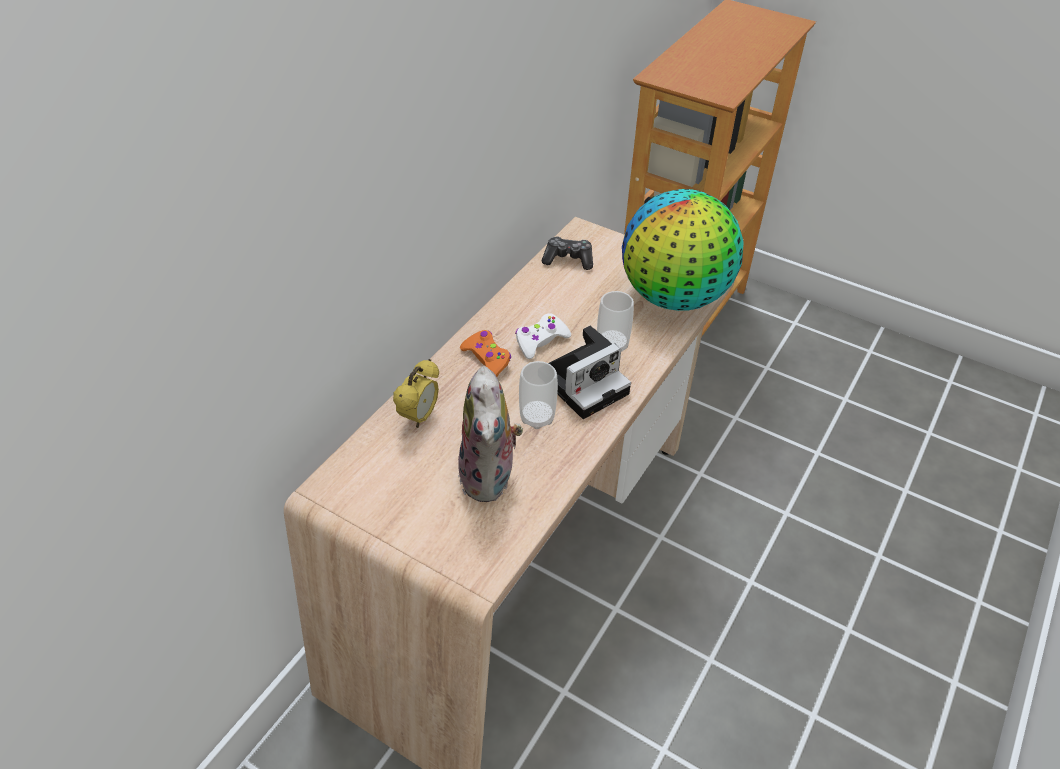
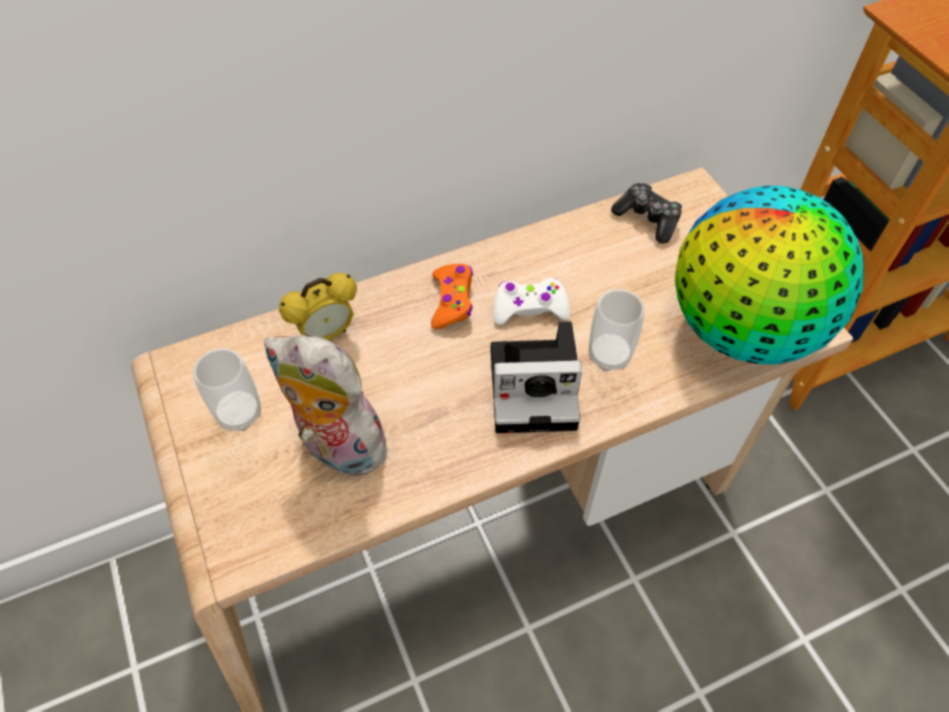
camera: 35 degrees right, 10 degrees up
(490, 478) = (337, 448): plush toy -> plush toy turned 90 degrees clockwise
(537, 417) = (446, 402): cup -> cup (239, 414)

